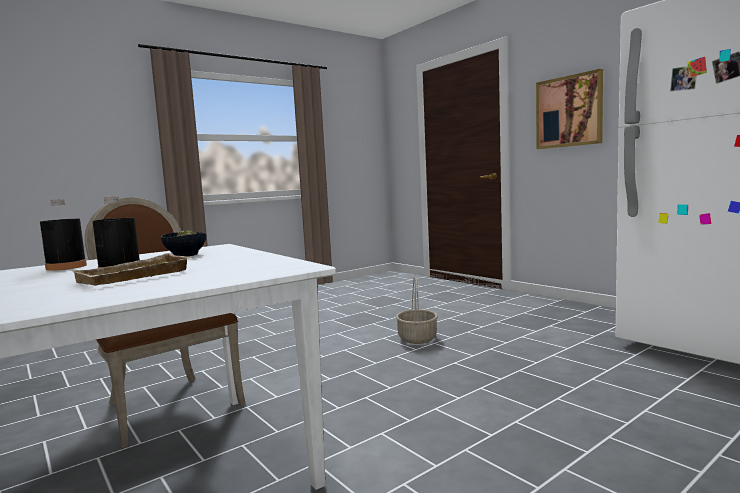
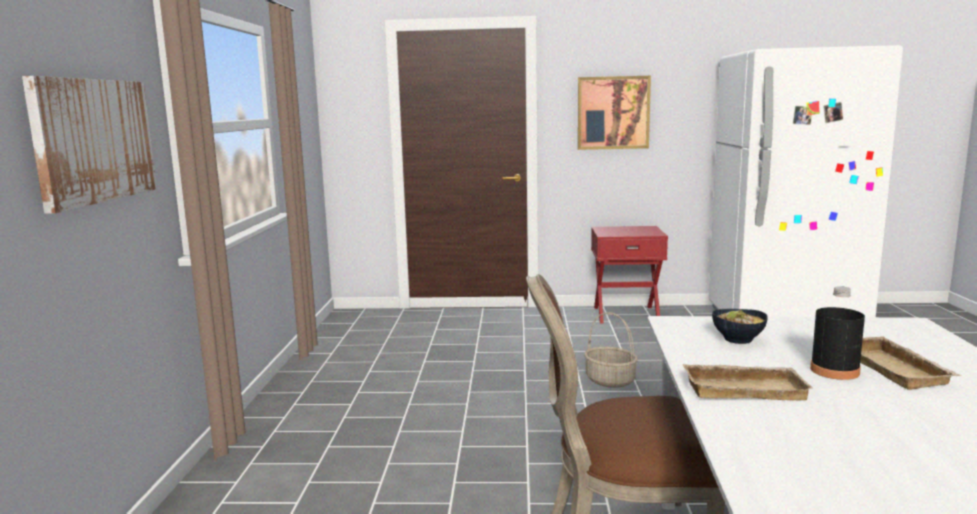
camera: 50 degrees left, 5 degrees up
(66, 267) = (744, 388): black bottle -> beige tray
(102, 137) = (94, 140): none -> picture
(564, 307) = (626, 314): none -> red nightstand

